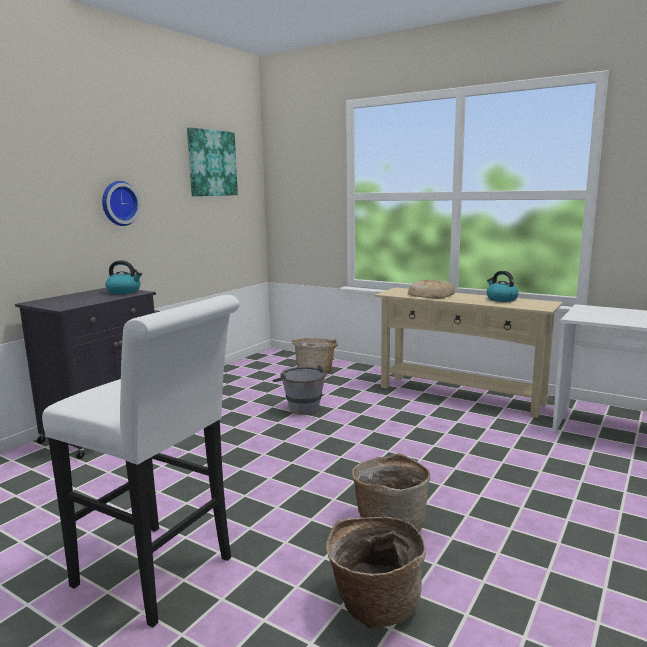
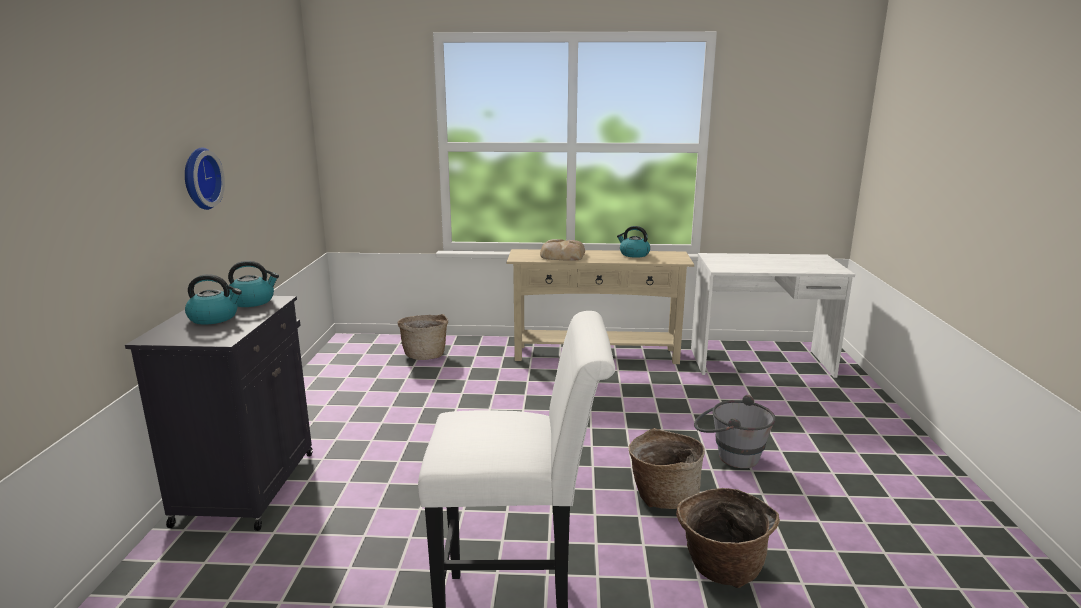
camera: 30 degrees left, 5 degrees up
(85, 297) = (214, 318): none -> kettle
(211, 163) = (272, 109): picture -> none
(300, 407) = (455, 400): grey bucket -> grey bucket (729, 455)

